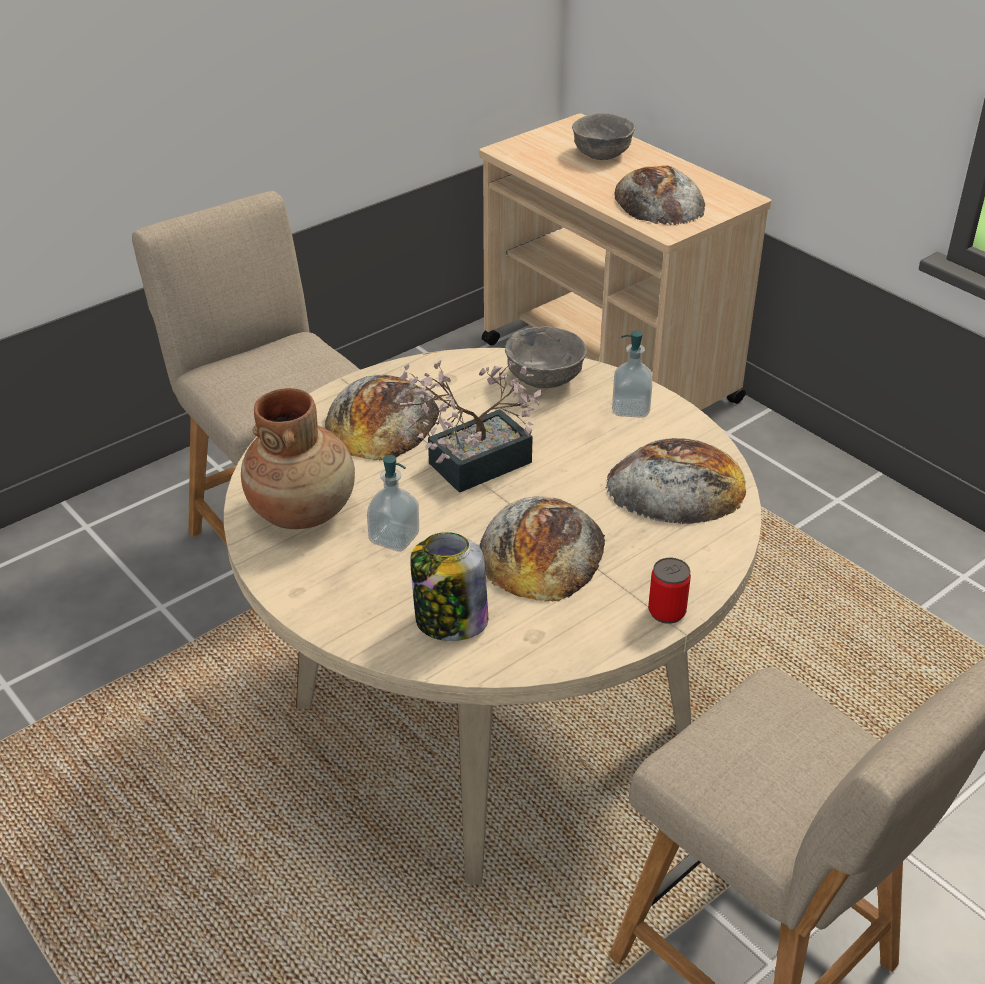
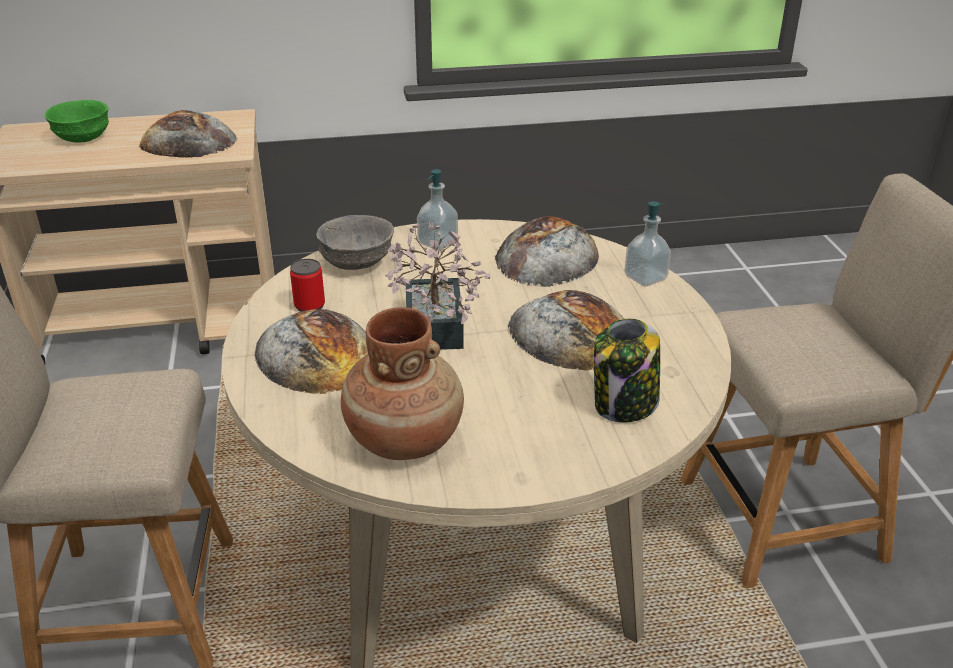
camera: 60 degrees left, 5 degrees down
(394, 538) = (493, 400): soap dispenser -> soap dispenser (645, 278)
(602, 154) = (83, 137): grey bowl -> green bowl
(667, 612) = (683, 308): can -> can (309, 305)

